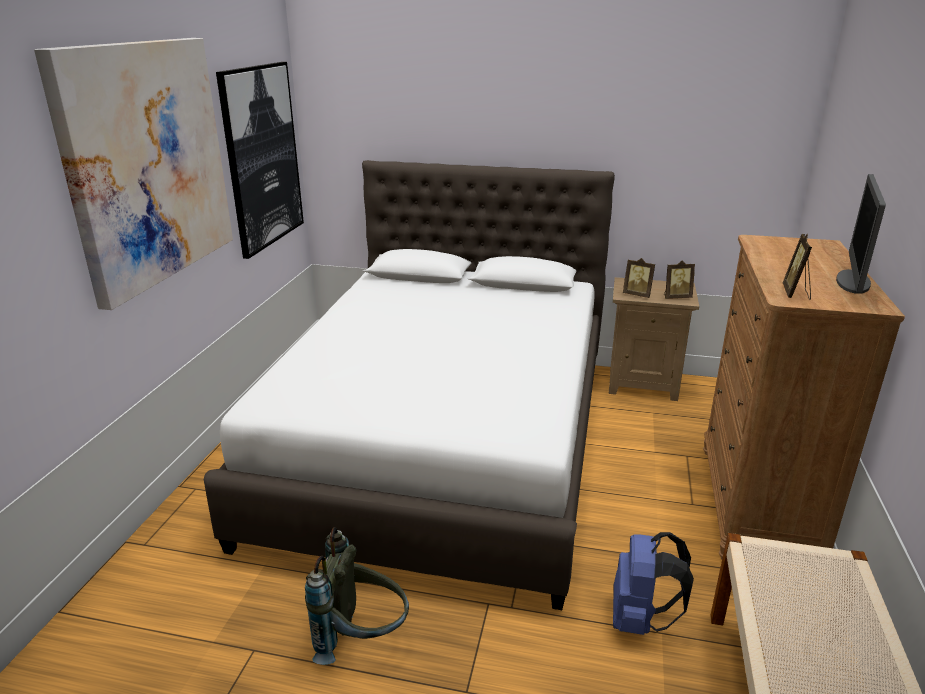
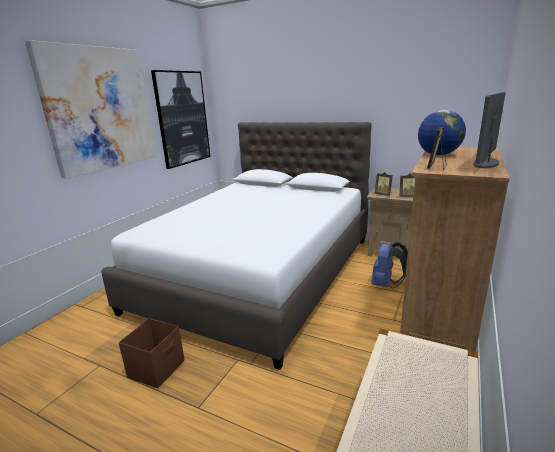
camera: 15 degrees right, 5 degrees down
(362, 639) = (157, 368): grey backpack -> brown storage box
(640, 619) = (327, 383): blue backpack -> blue backpack (386, 284)
(772, 259) = (438, 155): none -> globe

